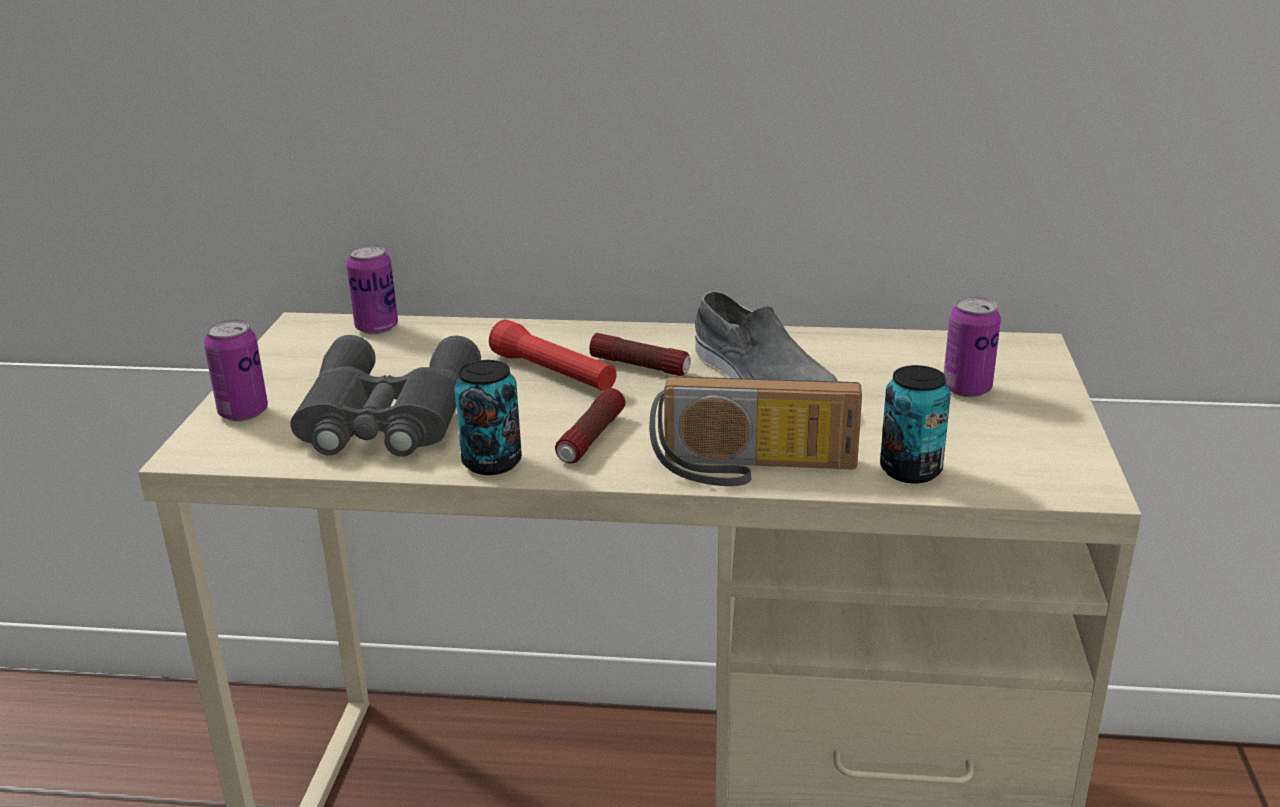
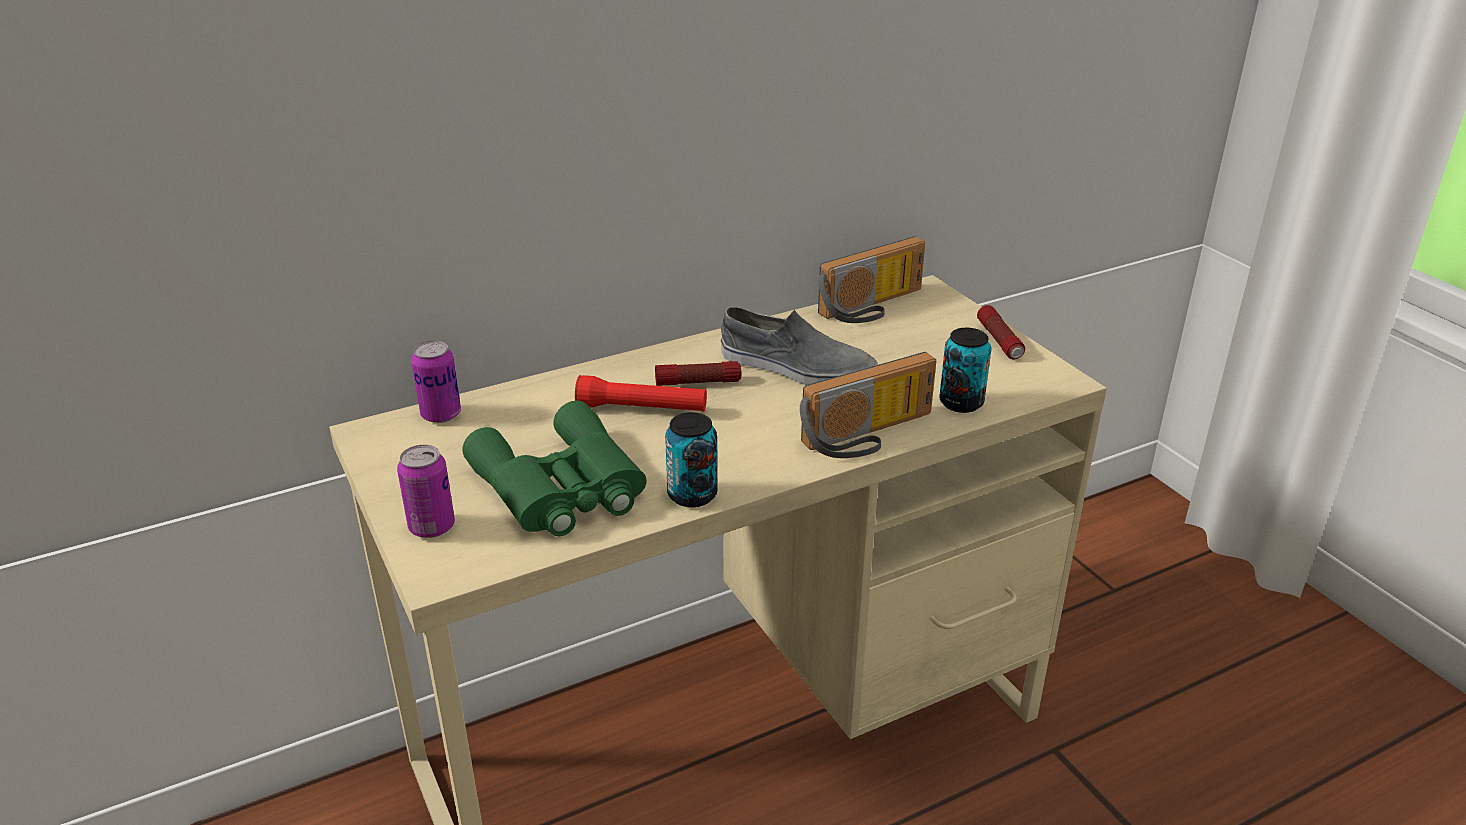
camera: 35 degrees left, 5 degrees up
(386, 417) = (561, 488): grey binoculars -> green binoculars
(591, 438) = (737, 451): flashlight -> flashlight (999, 341)
(937, 347) = (874, 307): none -> radio
(967, 389) = (926, 333): can -> none

